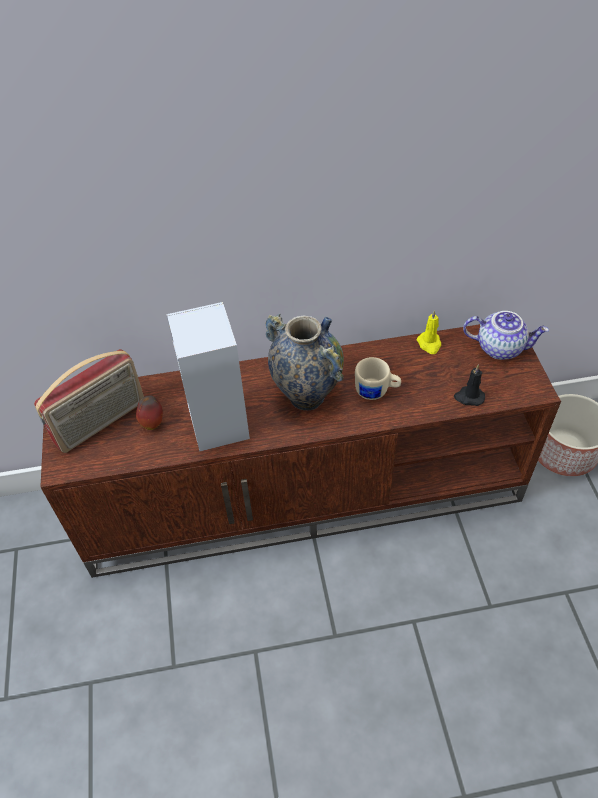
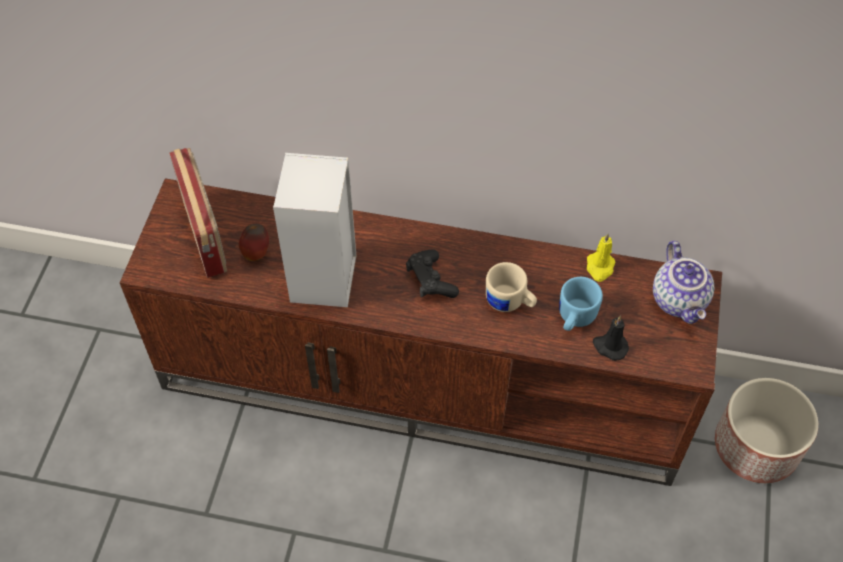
camera: 20 degrees right, 5 degrees up
(101, 423) = (205, 235): radio -> radio turned 90 degrees counterclockwise
(306, 396) = (430, 281): vase -> black game controller
(431, 386) = (574, 318): none -> blue mug
(500, 347) = (680, 300): teapot -> teapot turned 45 degrees clockwise

